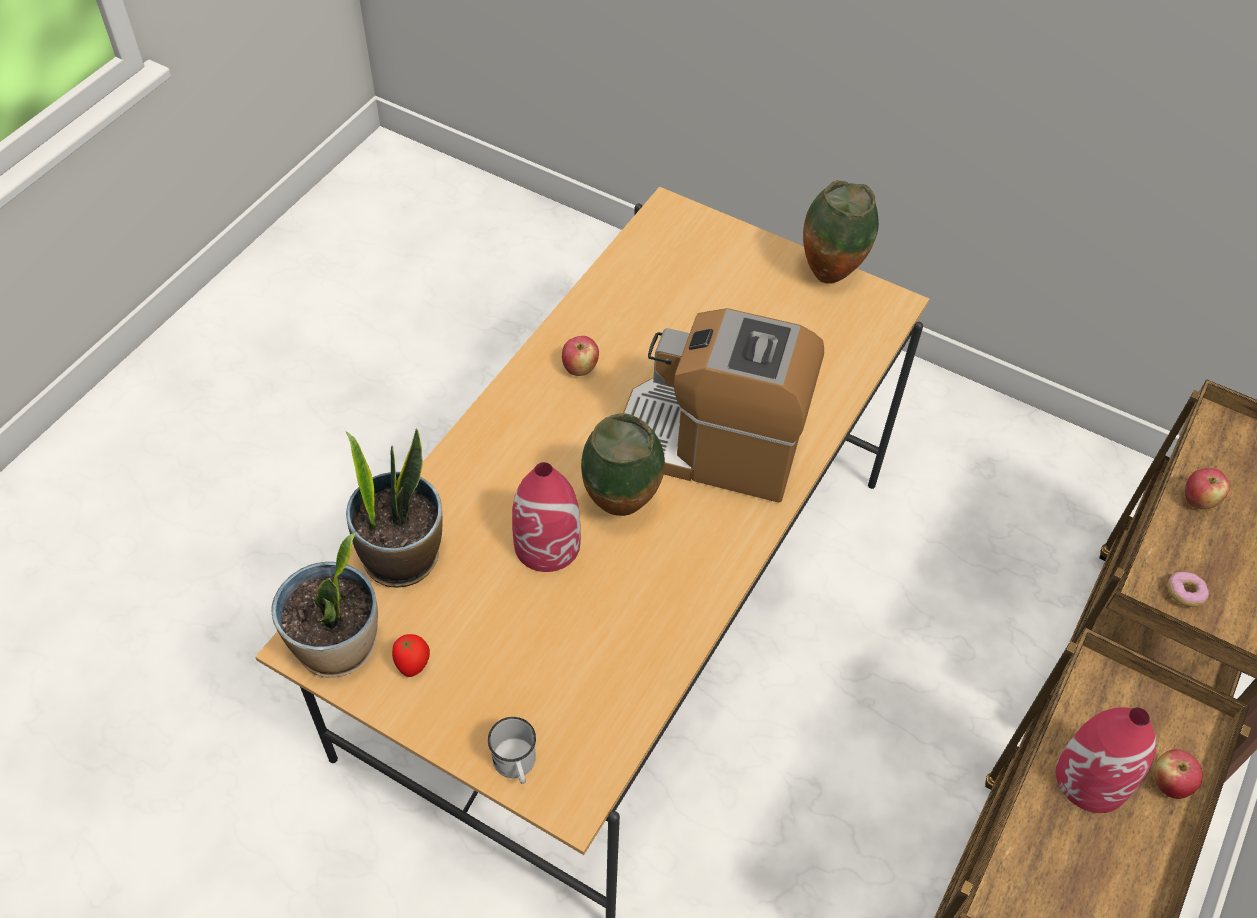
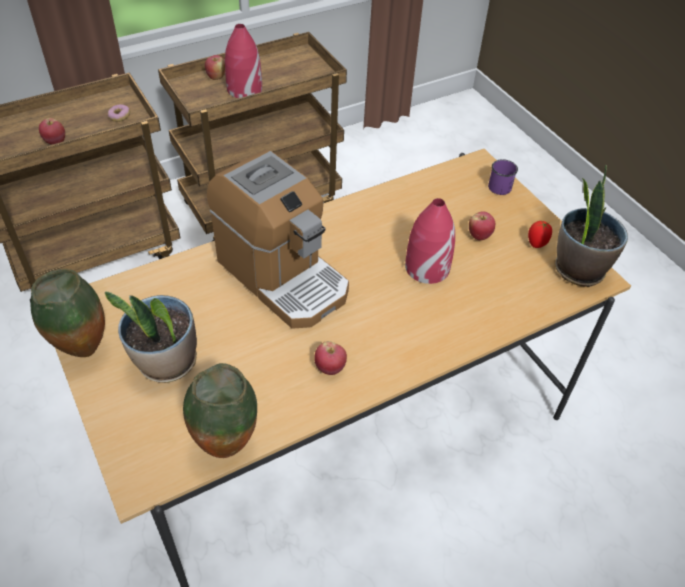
camera: 150 degrees left, 5 degrees down
(402, 556) = (522, 299): potted plant -> potted plant (166, 363)
(503, 635) = (479, 236): none -> apple
(516, 765) = (500, 185): white mug -> purple mug
(622, 509) = (368, 265): vase -> vase (225, 445)

